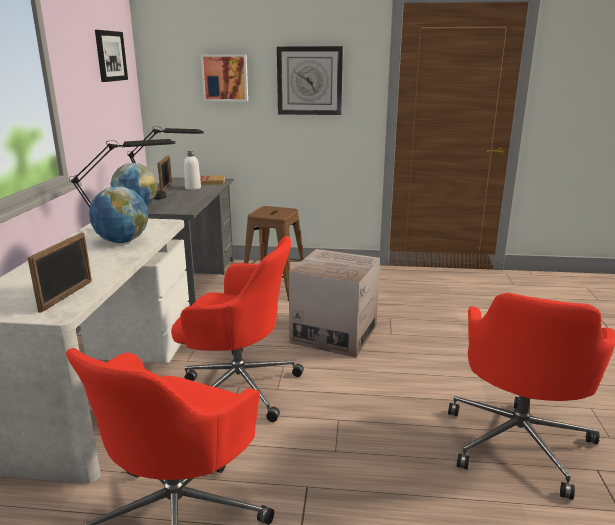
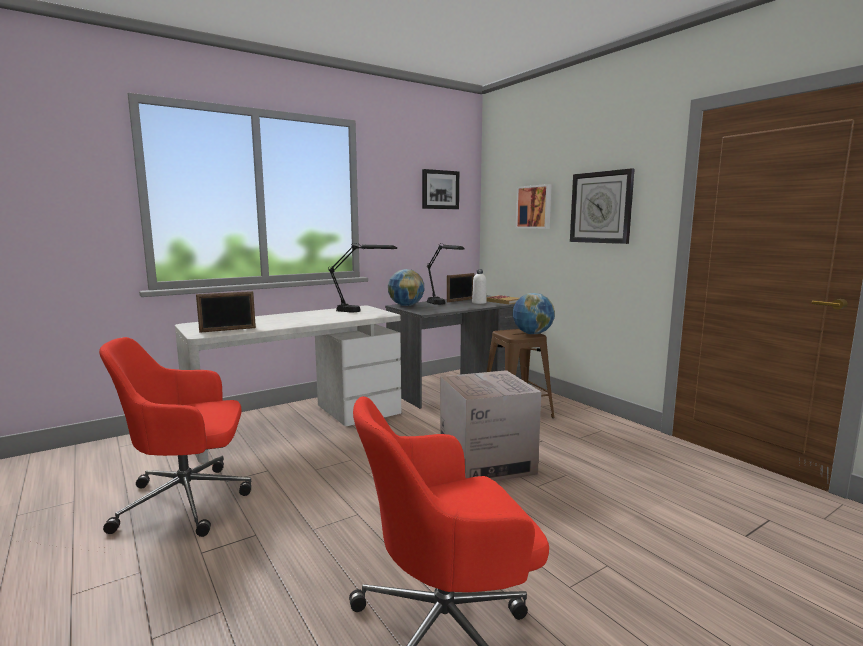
camera: 50 degrees right, 10 degrees down
(122, 241) = (331, 317): globe -> globe (532, 334)
(238, 386) = (351, 459): red office chair -> none

